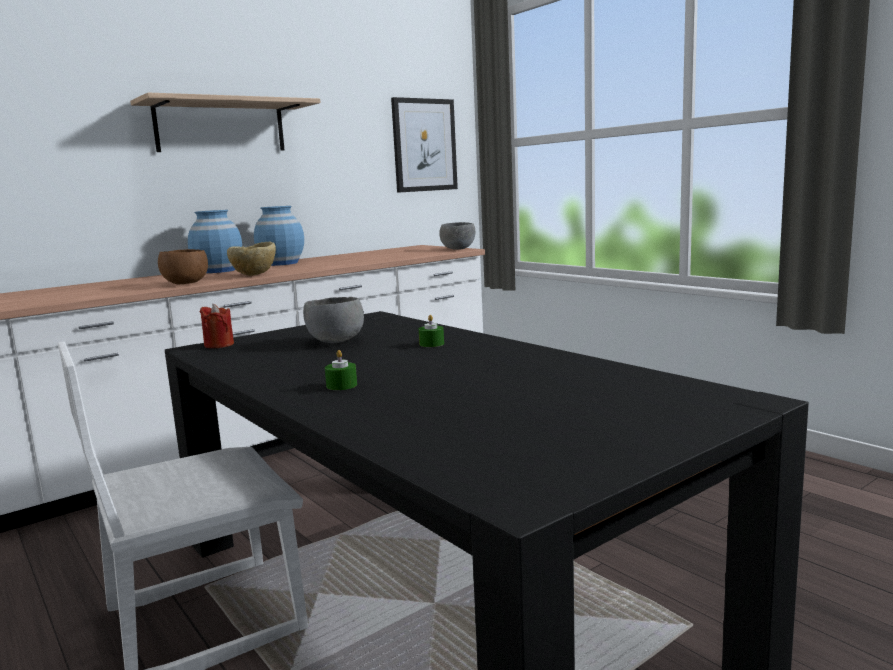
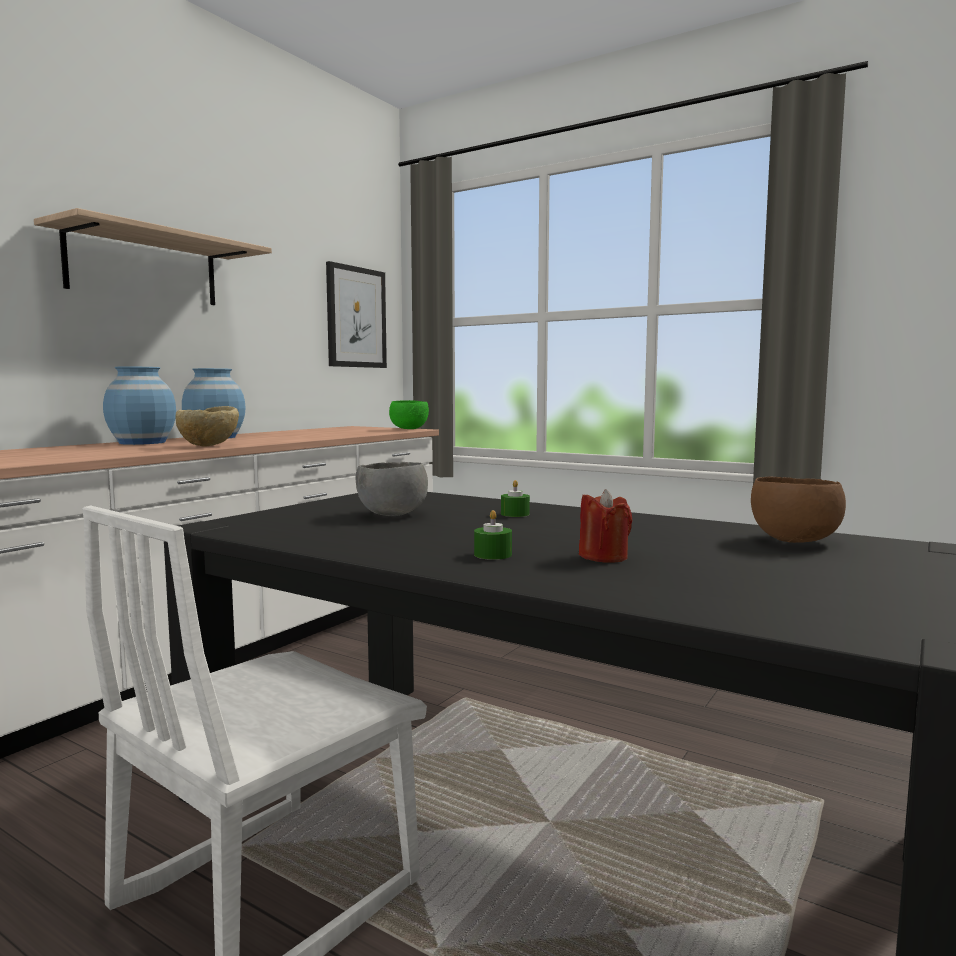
camera: 20 degrees left, 5 degrees down
(185, 283) = (127, 453): brown bowl -> brown bowl (792, 540)
(219, 345) = (239, 521): red candle -> red candle (603, 557)
(459, 249) = (410, 429): grey bowl -> green bowl

